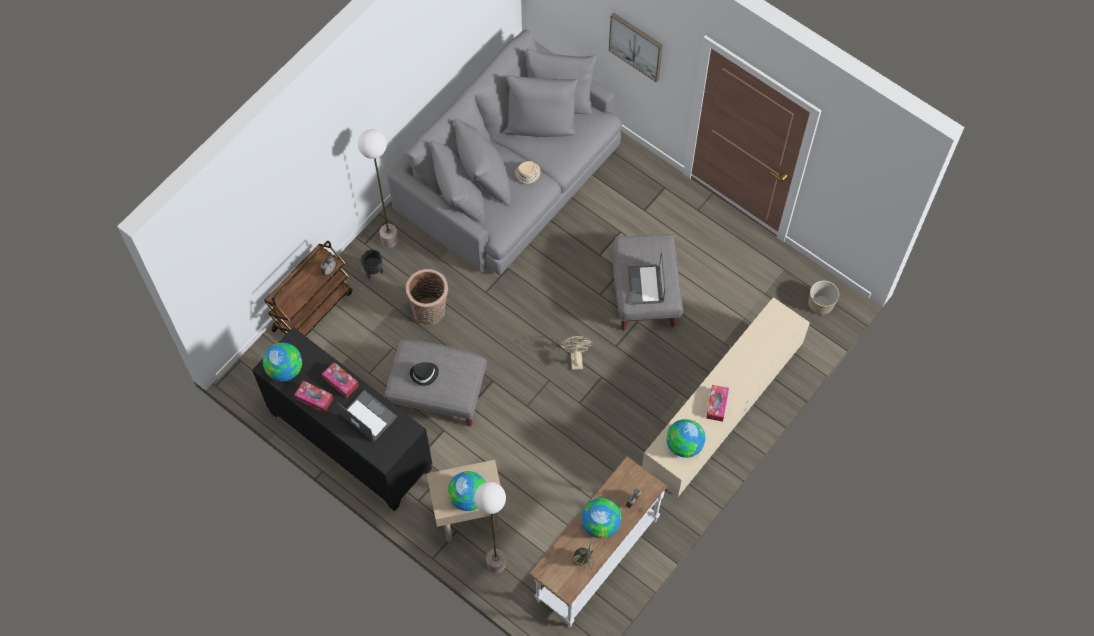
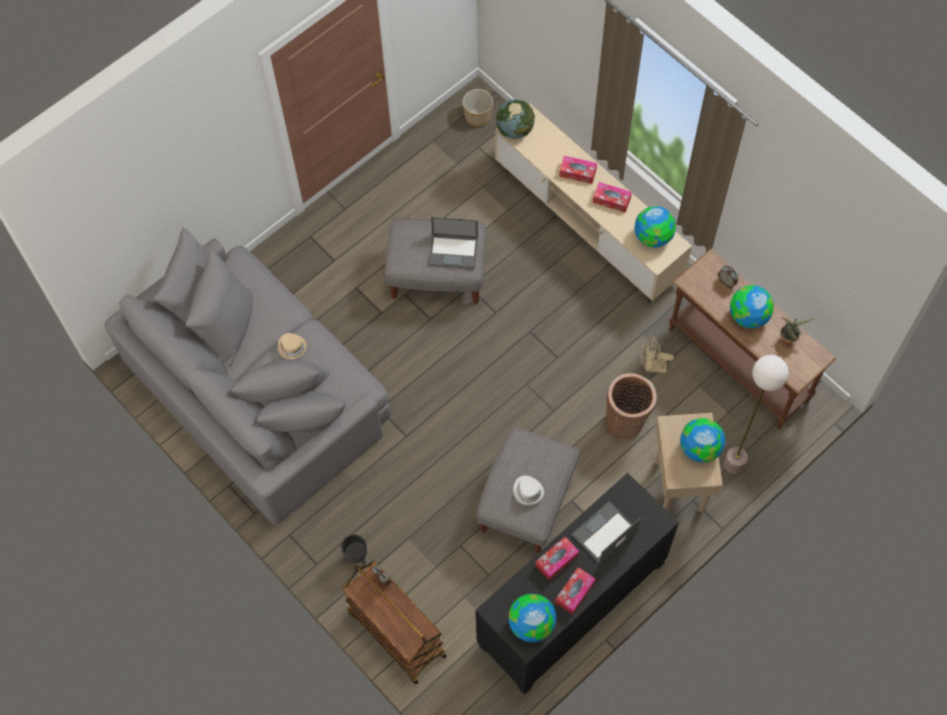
camera: 80 degrees left, 0 degrees up
(389, 239) = (316, 535): floor lamp -> none
(424, 374) = (528, 491): black hat -> white hat
(430, 312) = (422, 499): basket -> basket (626, 421)
(576, 358) = (503, 353): beige fan -> beige fan (652, 367)
(595, 559) = (737, 366): white console table -> brown console table
(636, 46) = (205, 164): picture -> none
(740, 372) = (577, 173): none -> tissue box
(776, 313) = (515, 129): none -> globe

